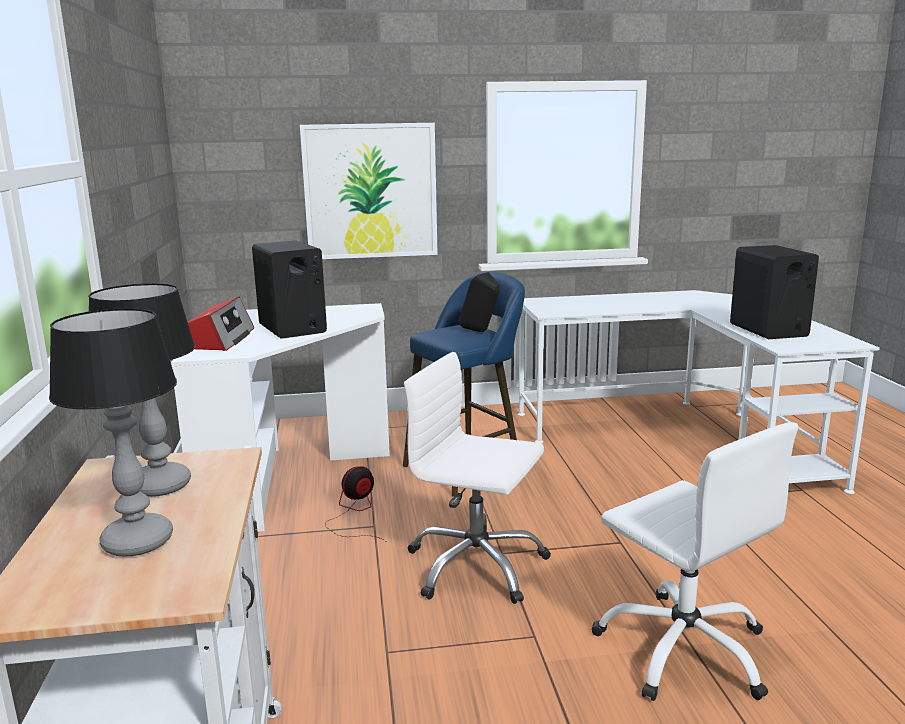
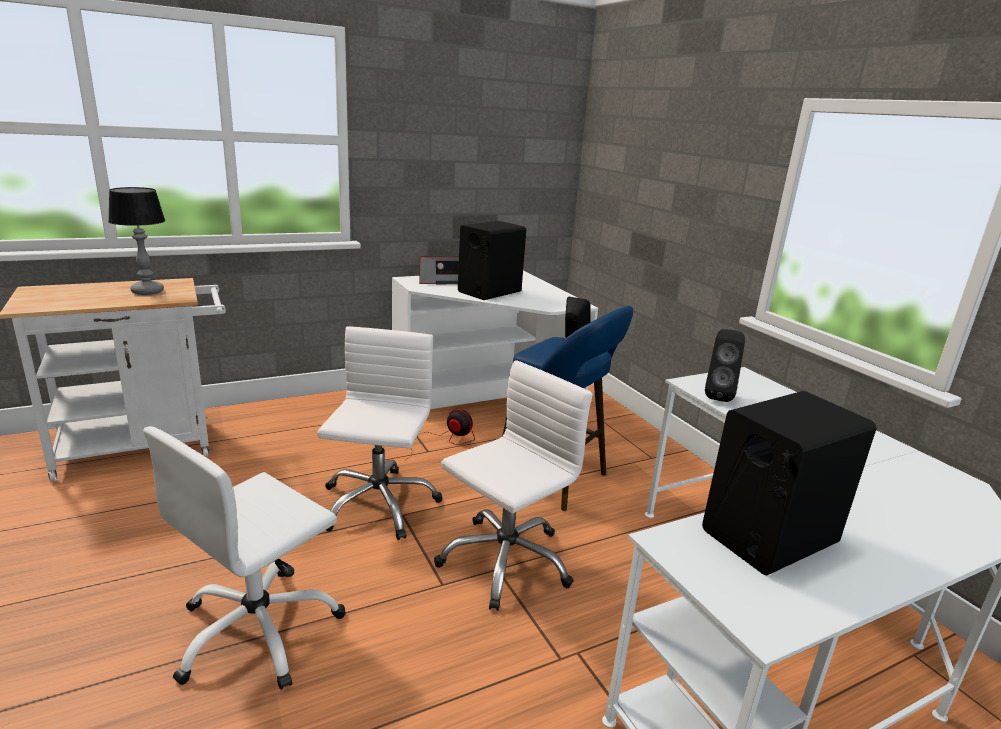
camera: 70 degrees right, 5 degrees up
(139, 541) = (82, 296): table lamp -> none
(370, 191) = (679, 208): picture -> none
(573, 311) = (718, 395): none -> black speaker
(590, 509) = (505, 560): none -> white office chair

